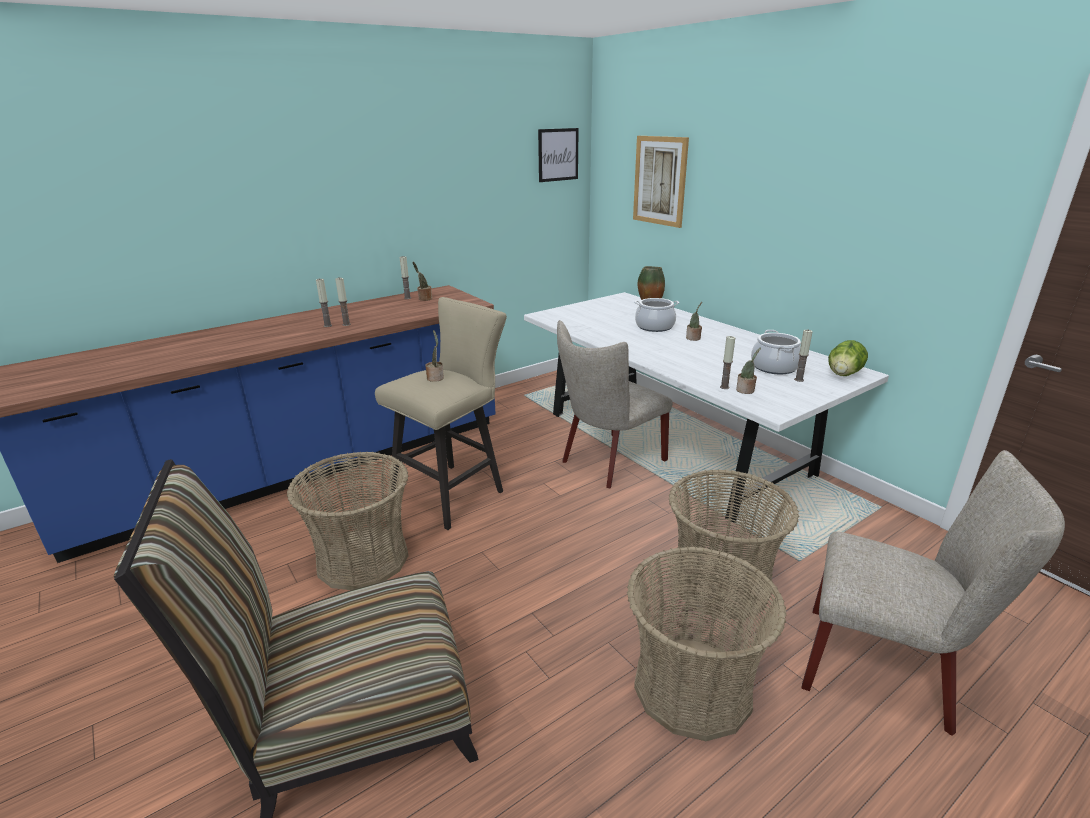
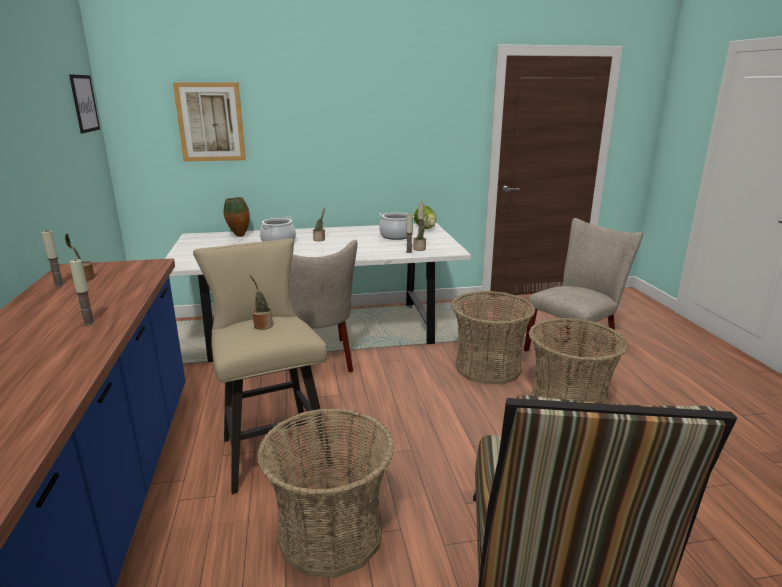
camera: 65 degrees left, 5 degrees down
(327, 325) = (68, 334): candle -> none

